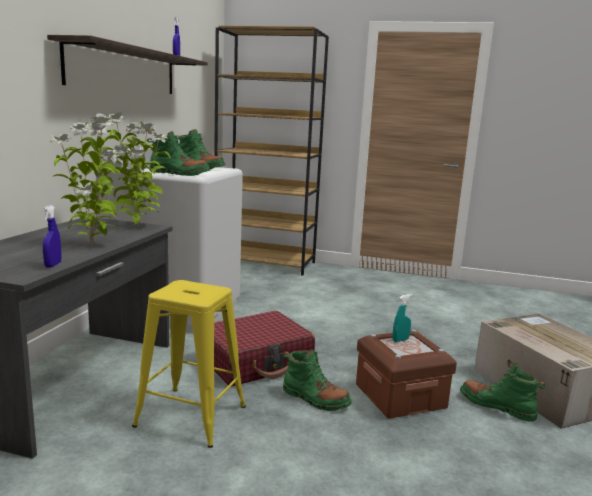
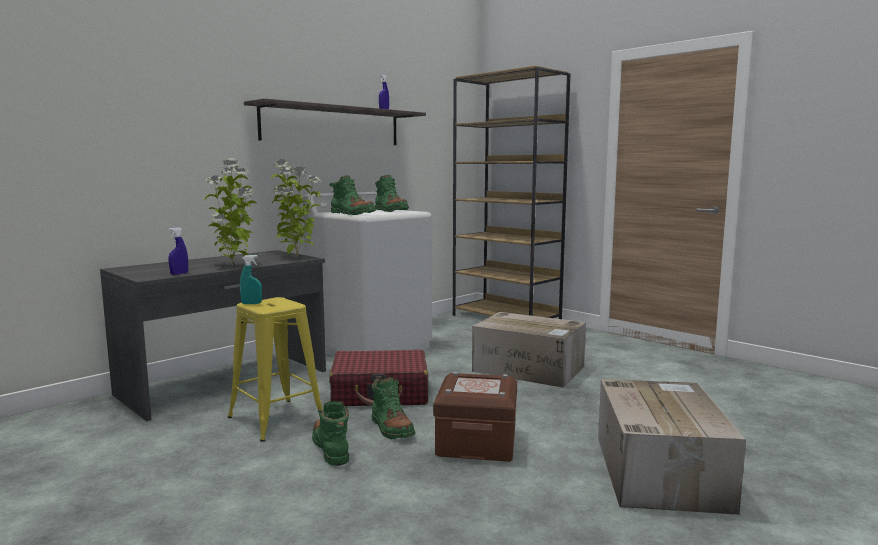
camera: 30 degrees right, 5 degrees down
(347, 312) = (530, 369): none -> cardboard box
(400, 340) = (479, 381): turquoise spray bottle -> turquoise spray bottle (251, 303)
(497, 406) = (571, 472): green boot -> green boot (331, 449)

